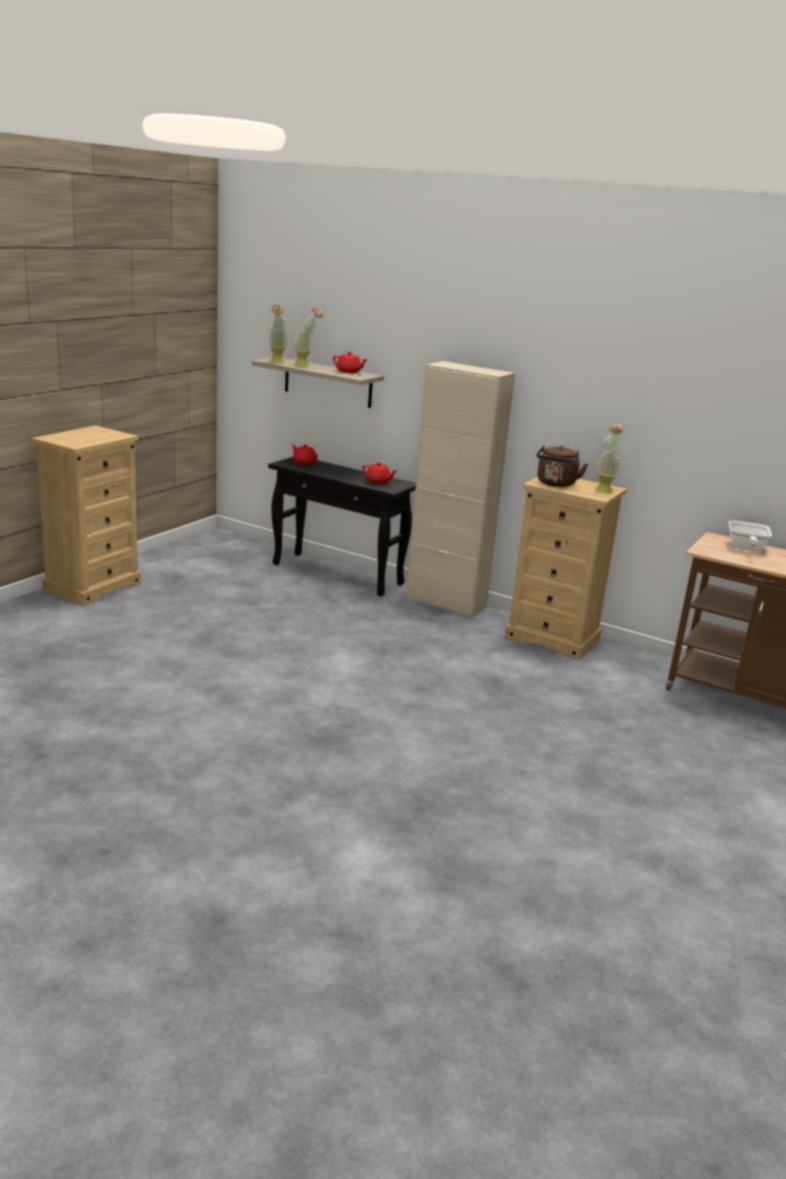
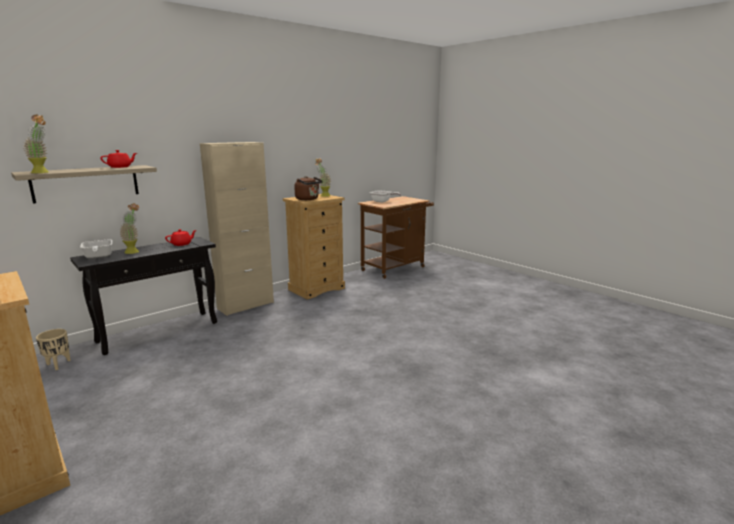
camera: 70 degrees left, 5 degrees down
(247, 552) = (58, 364): none -> beige planter
(304, 463) = (98, 257): red teapot -> frying pan
(306, 365) = (74, 170): potted plant -> potted plant (134, 251)

